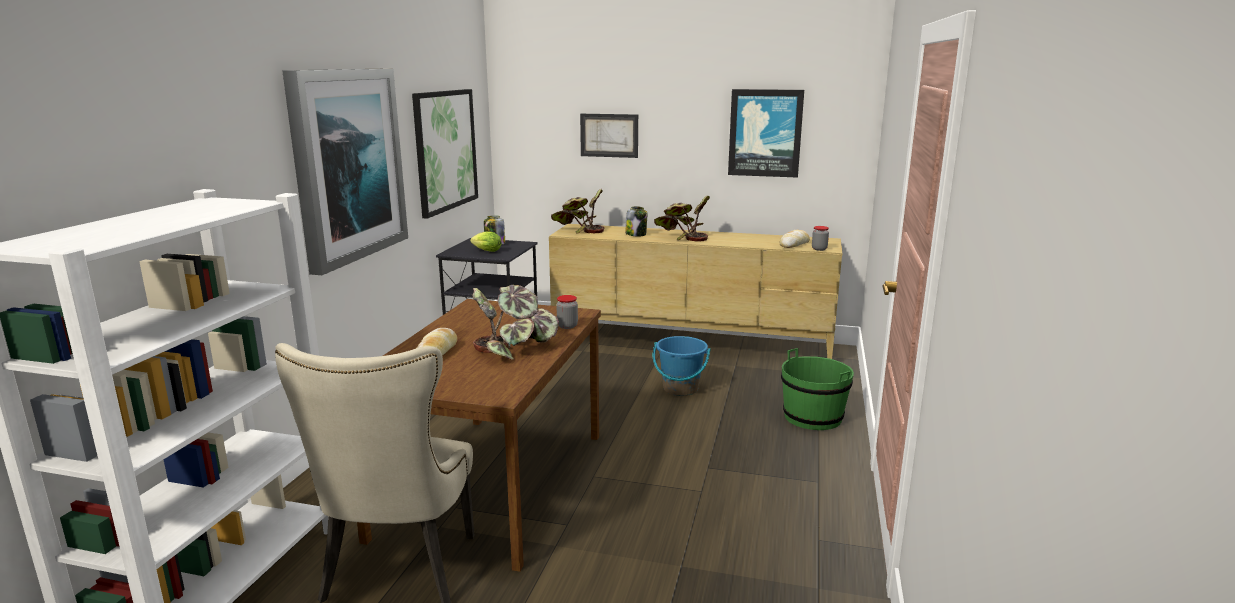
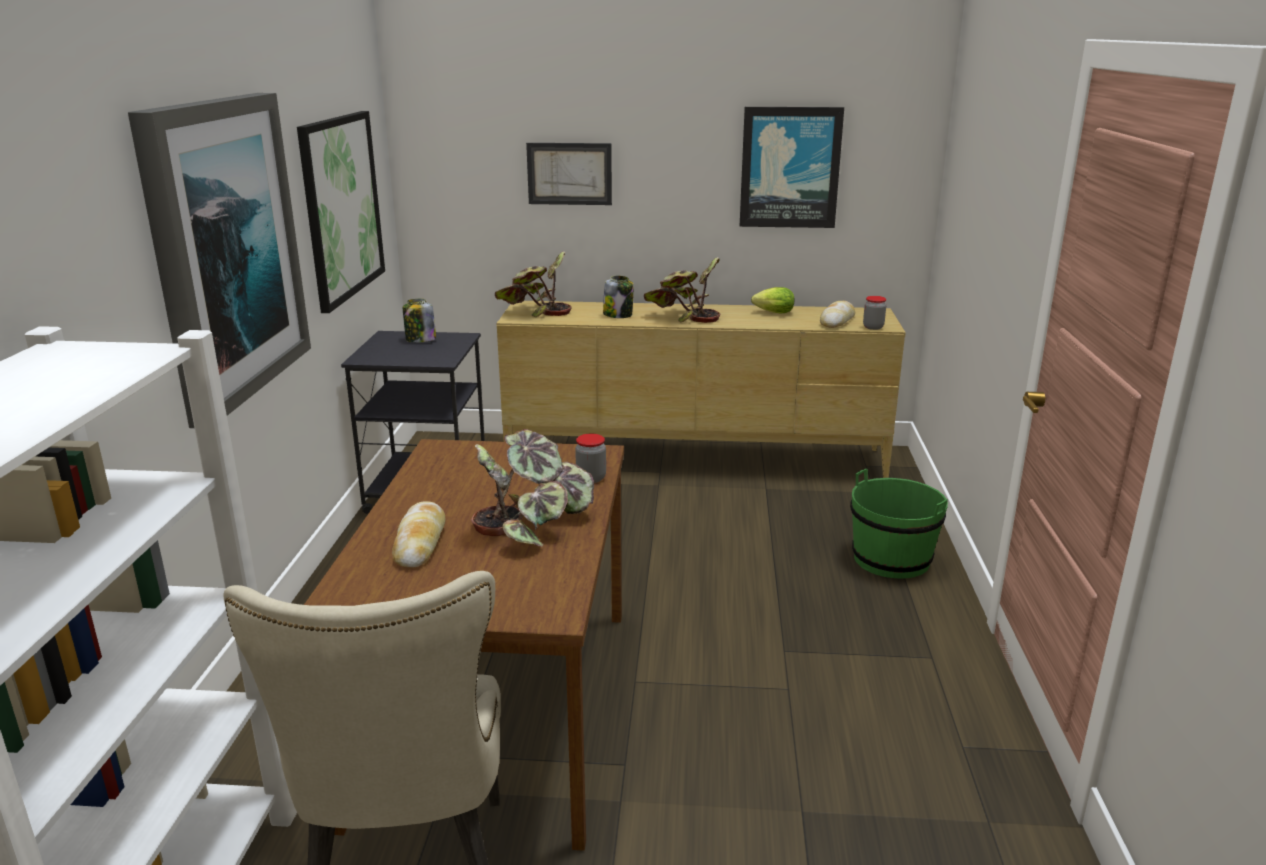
camera: 10 degrees left, 5 degrees up
(485, 251) = (412, 353): lettuce -> lettuce (771, 313)
(680, 389) = (706, 531): blue bucket -> none

